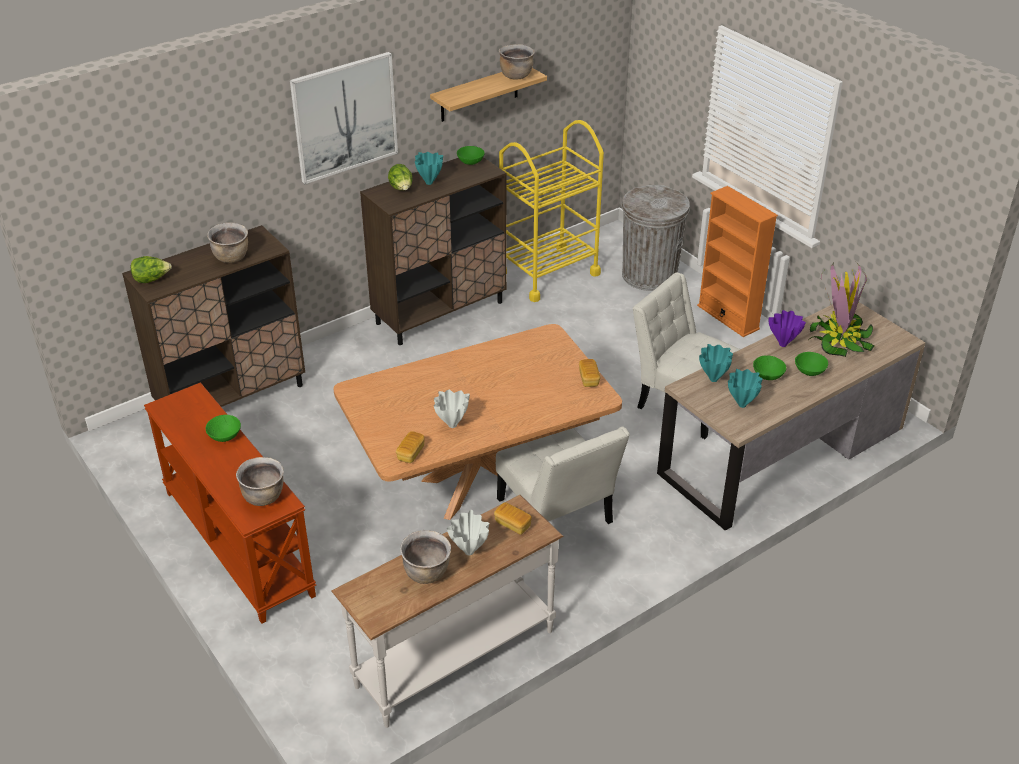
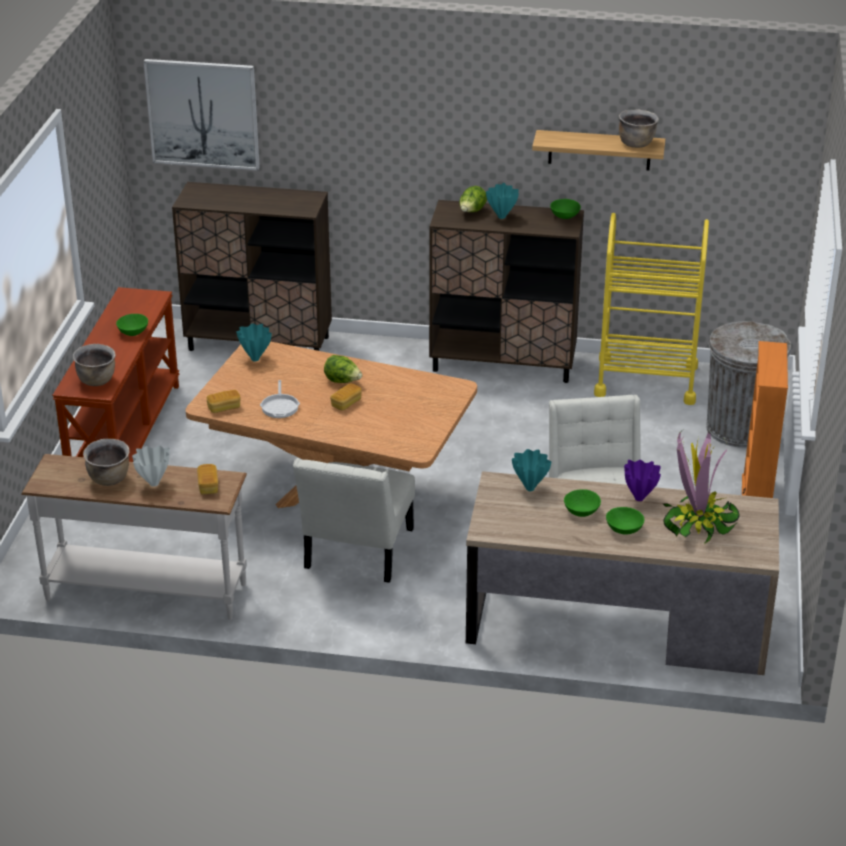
camera: 45 degrees right, 5 degrees down
(151, 280) = (197, 194): lettuce -> lettuce (342, 381)
(231, 257) = (270, 204): brown cooking pot -> none
(345, 117) = (434, 119): picture -> picture (203, 114)
(451, 425) = (280, 406): white vase -> frying pan
(589, 379) = (431, 432): bread -> bread (346, 403)
(741, 404) = (519, 517): turquoise vase -> turquoise vase (255, 359)

